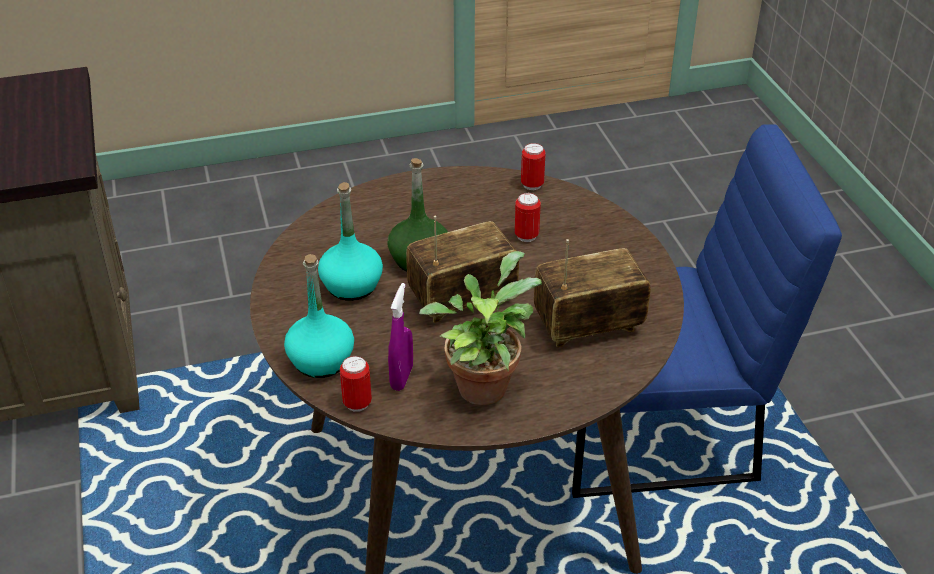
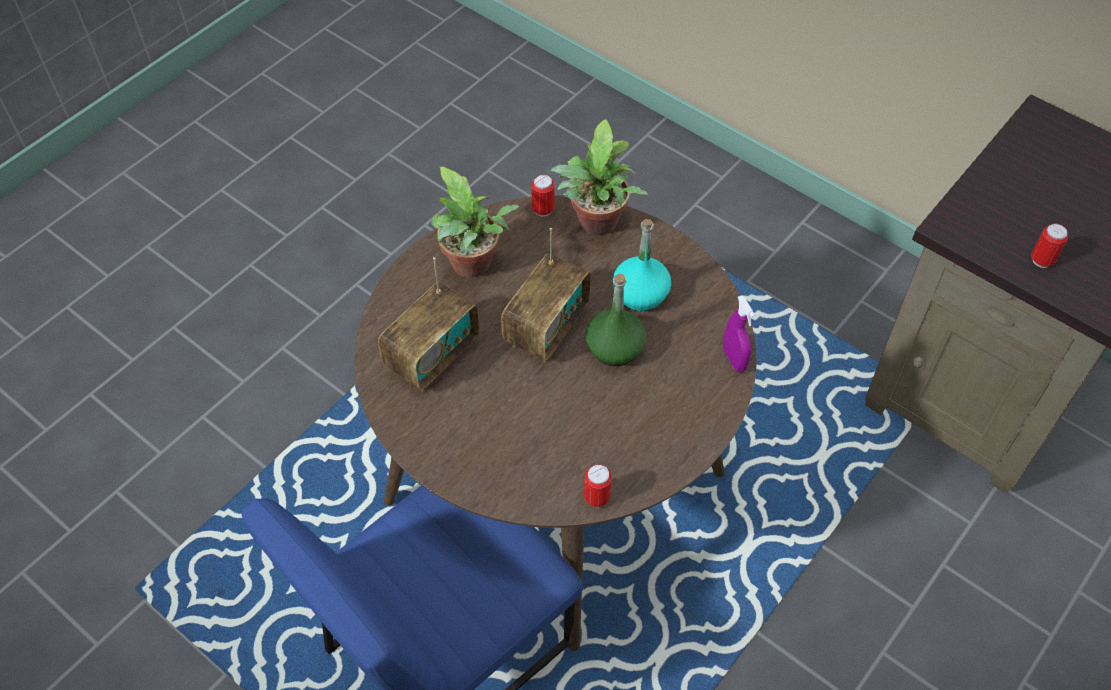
camera: 145 degrees right, 15 degrees up
(321, 361) = (596, 225): turquoise bottle -> potted plant
(401, 377) = (531, 242): purple spray bottle -> purple spray bottle (734, 360)
(526, 236) = (550, 426): can -> can (1041, 260)

